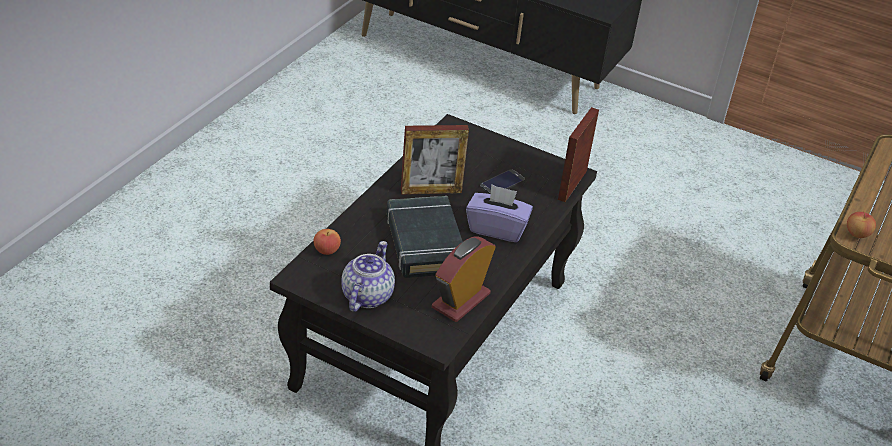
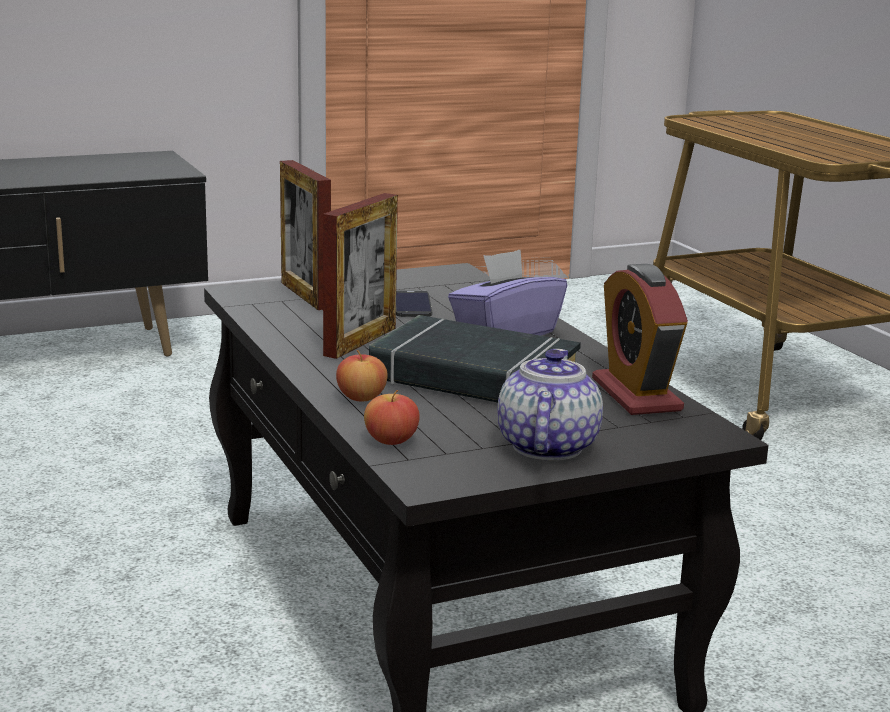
camera: 50 degrees left, 20 degrees down
(366, 295) = (546, 446): teapot -> teapot turned 45 degrees clockwise
(572, 185) = (476, 278): picture frame -> picture frame (305, 295)
(857, 234) = (824, 156): apple -> apple (361, 397)

